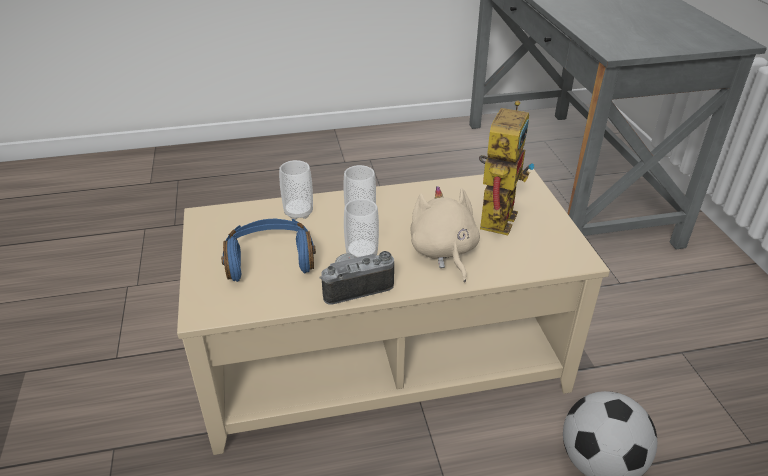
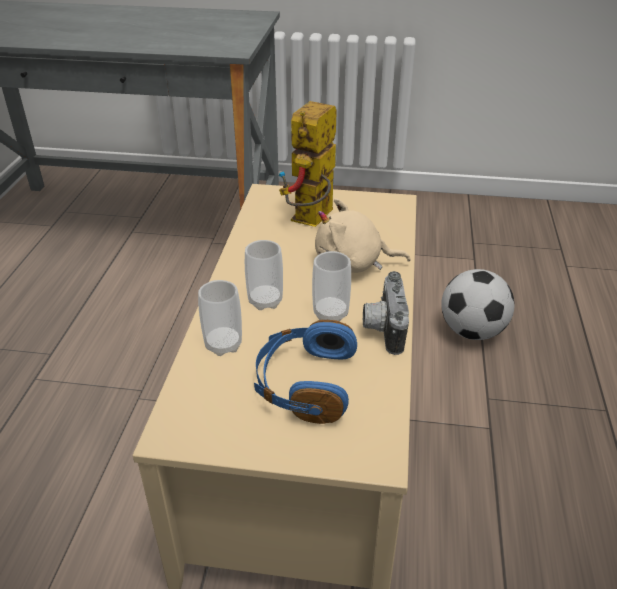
camera: 70 degrees left, 0 degrees up
(496, 214) = (312, 221): toy robot -> toy robot turned 105 degrees counterclockwise

